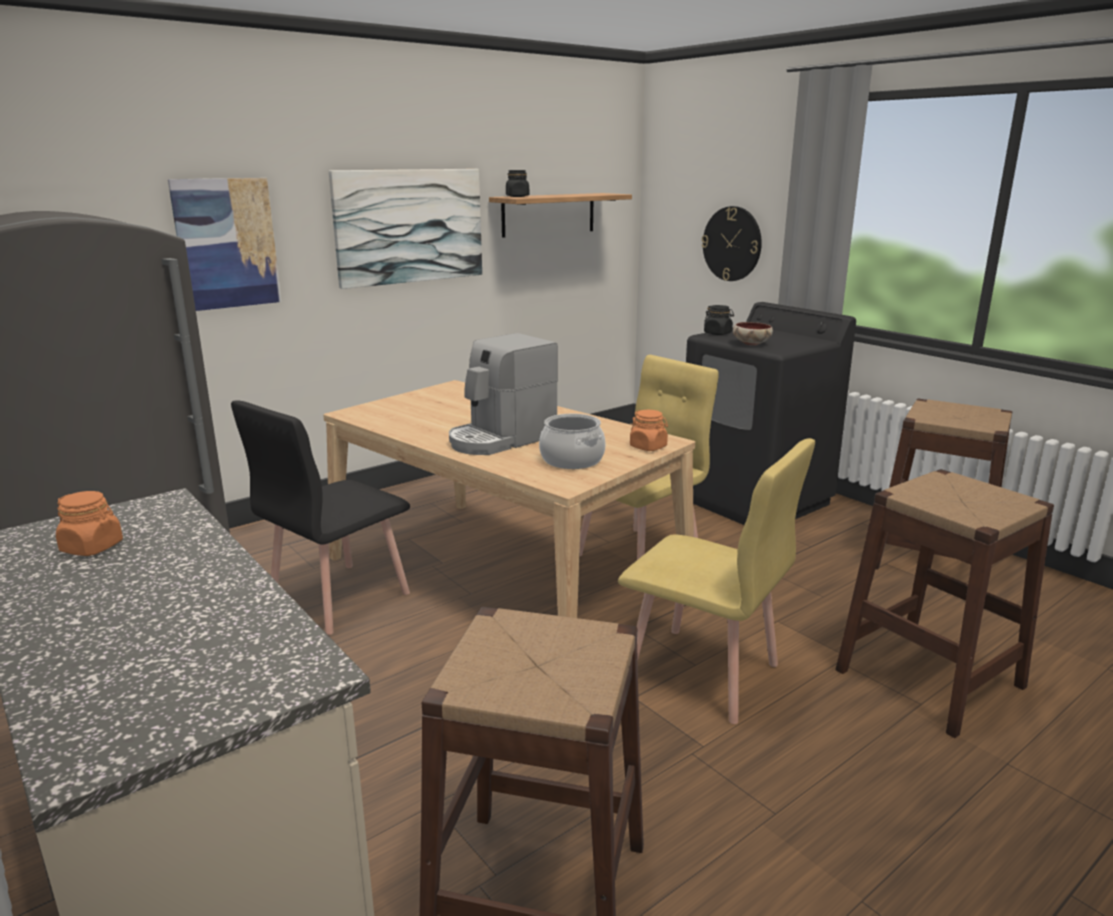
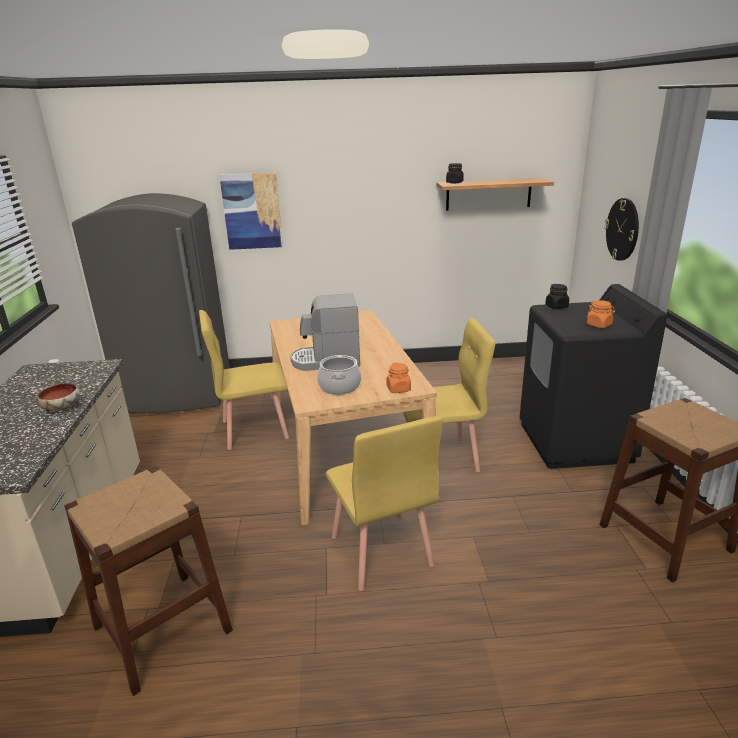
camera: 35 degrees right, 5 degrees up
(92, 547) = (48, 382): orange jar -> orange jar (599, 325)
(338, 597) = (254, 429): black chair -> yellow chair
(409, 226) = (372, 202): picture -> none
(750, 344) = (562, 321): bowl -> bowl (62, 407)
(929, 678) = (528, 623): brown stool -> none

